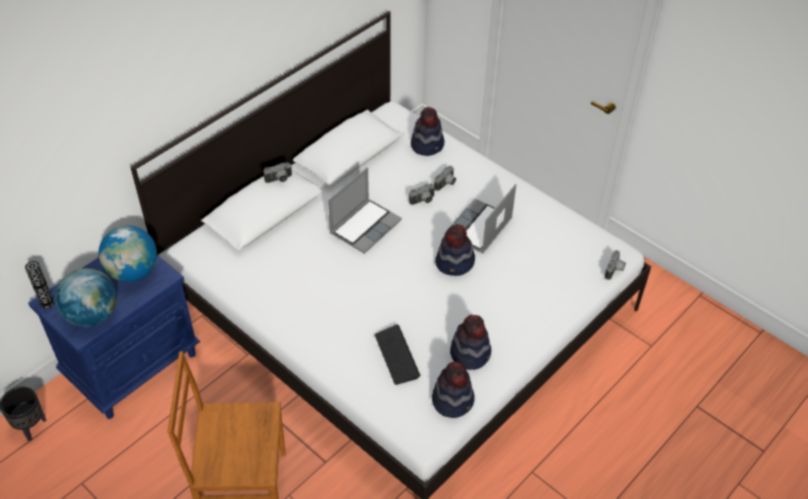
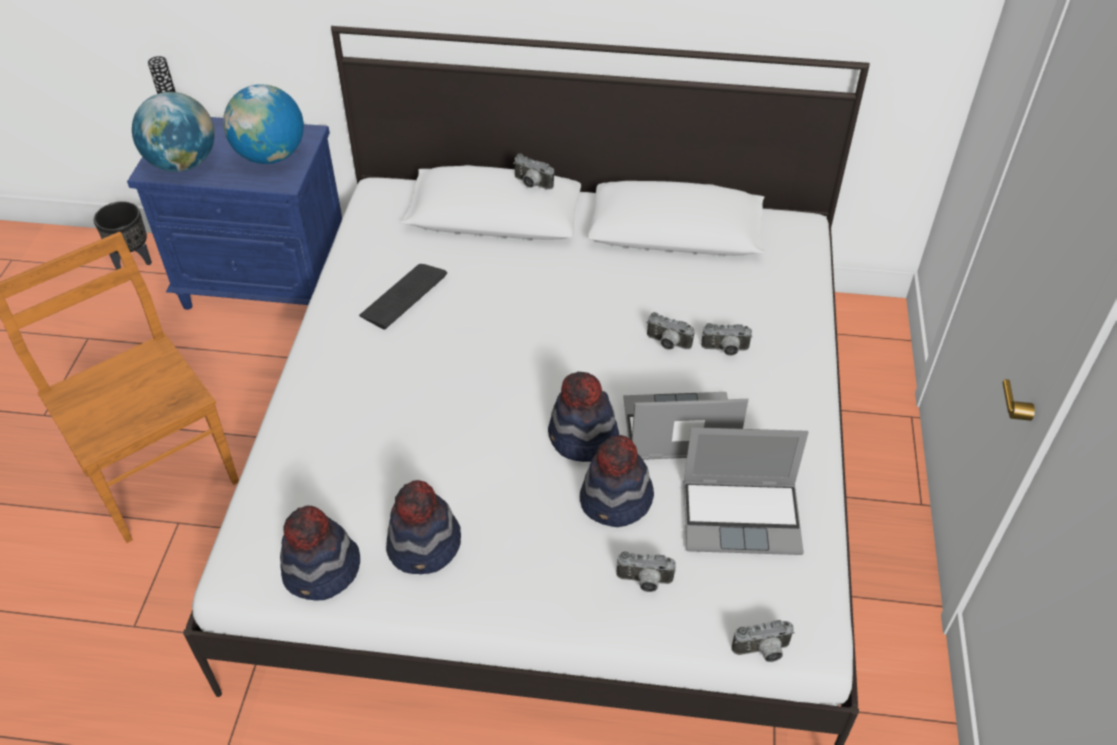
camera: 55 degrees right, 0 degrees up
(365, 226) = (560, 312): laptop -> laptop (742, 516)
(397, 355) = (355, 465): keyboard -> keyboard (403, 296)
(427, 145) = (779, 291): hat -> hat (616, 501)
(552, 287) = (644, 582): none -> camera

